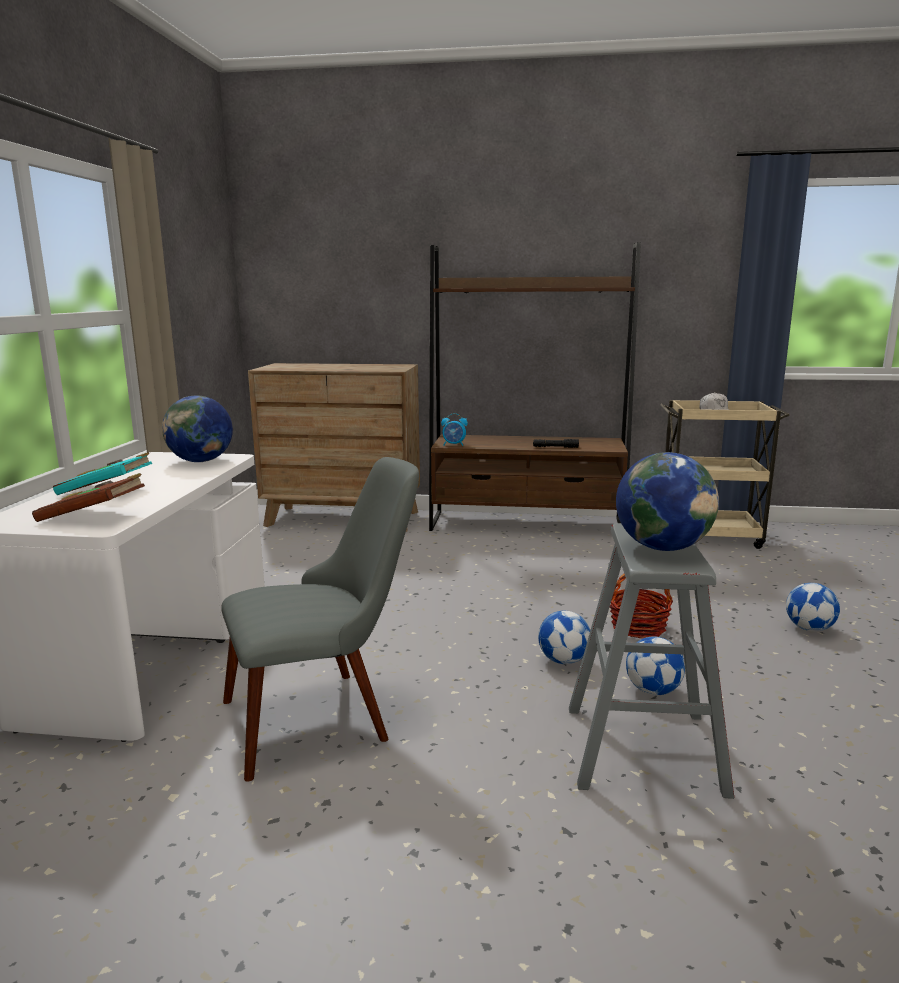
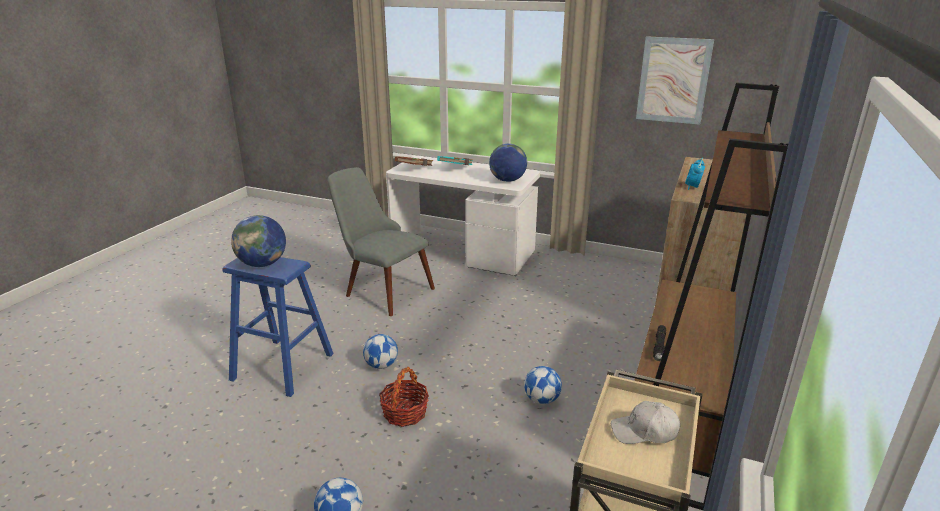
camera: 105 degrees right, 10 degrees up
(191, 286) = (673, 80): none -> picture
(326, 714) = (381, 289): grey chair -> grey chair turned 135 degrees clockwise
(454, 445) = (674, 291): alarm clock -> alarm clock (692, 187)
(643, 748) = (283, 366): grey stool -> blue stool
(653, 690) = (325, 389): football -> football (542, 400)

